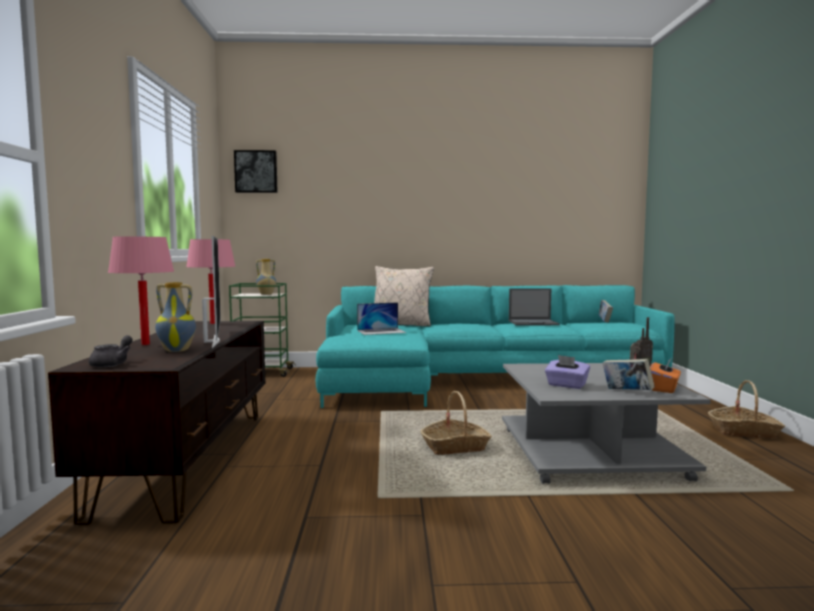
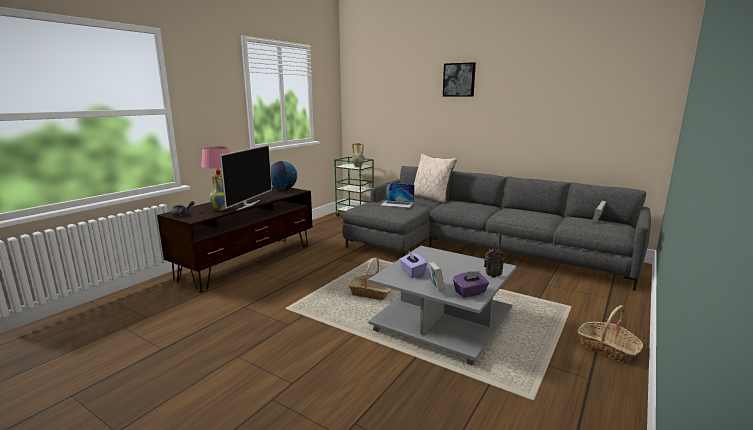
camera: 35 degrees right, 10 degrees up
(213, 323) = (283, 189): pink table lamp -> globe
(256, 172) = (359, 82): picture -> picture (459, 80)
(476, 380) = (475, 248): turquoise sofa -> grey sofa
(533, 323) = (526, 212): laptop -> none
(664, 388) = (470, 293): orange tissue box -> purple tissue box

